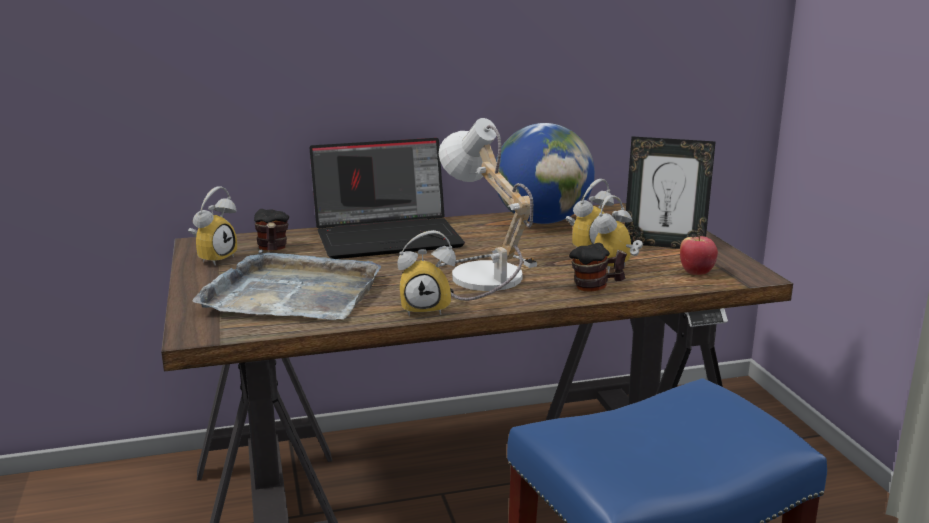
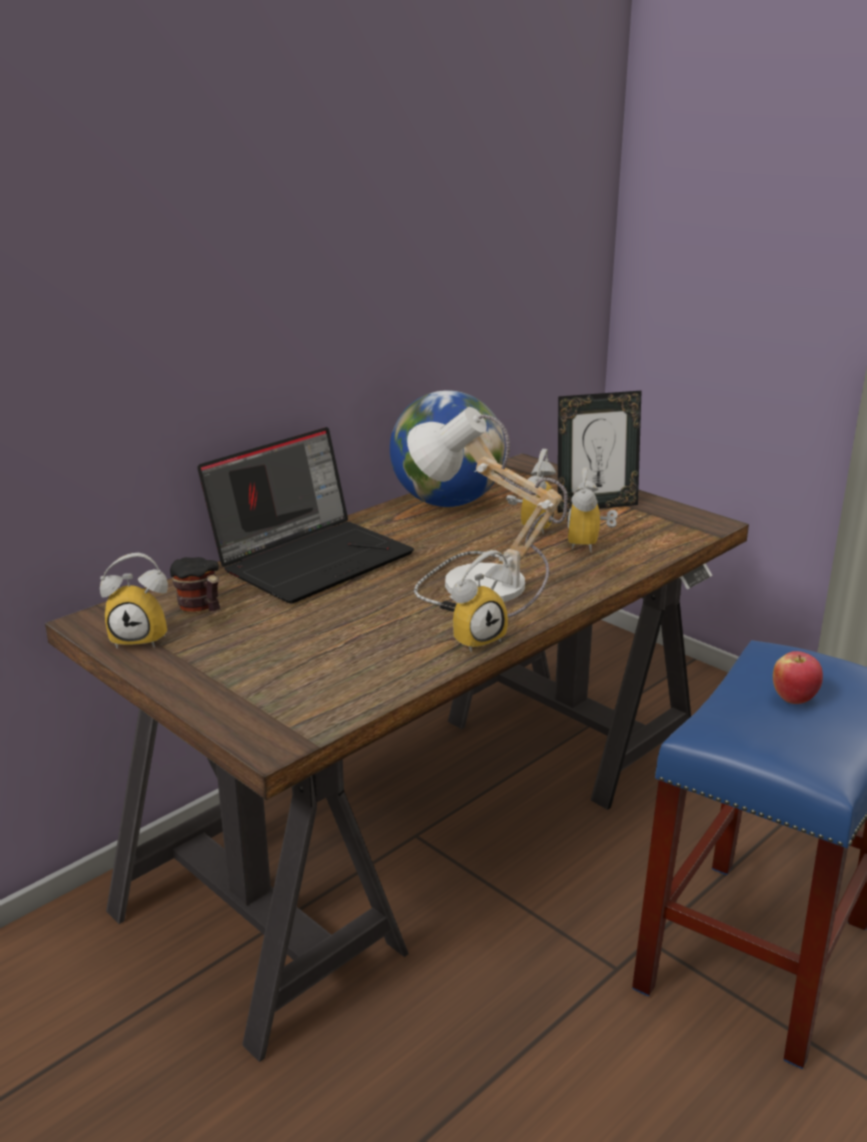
camera: 30 degrees left, 5 degrees up
(214, 258) = (142, 637): alarm clock -> alarm clock turned 90 degrees clockwise
(293, 293) = (309, 659): grey tray -> none
(596, 287) = (599, 570): mug -> none
(696, 272) = (662, 531): apple -> apple (793, 698)

